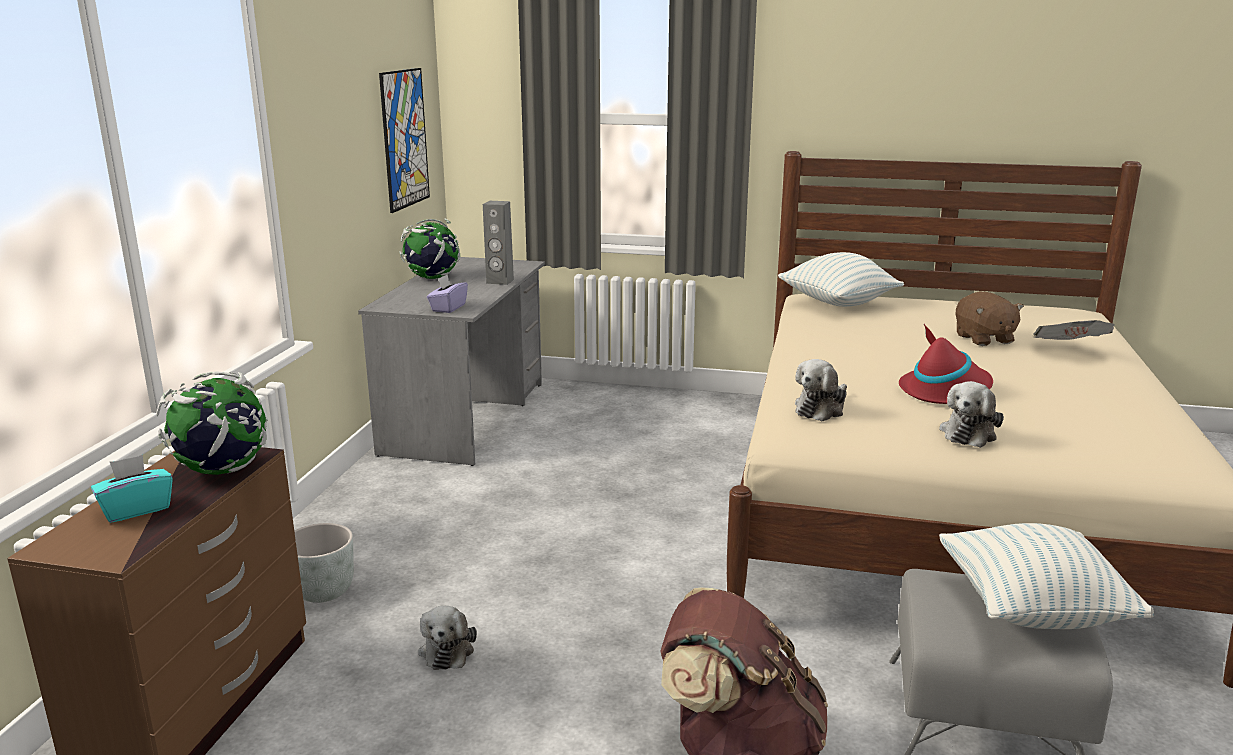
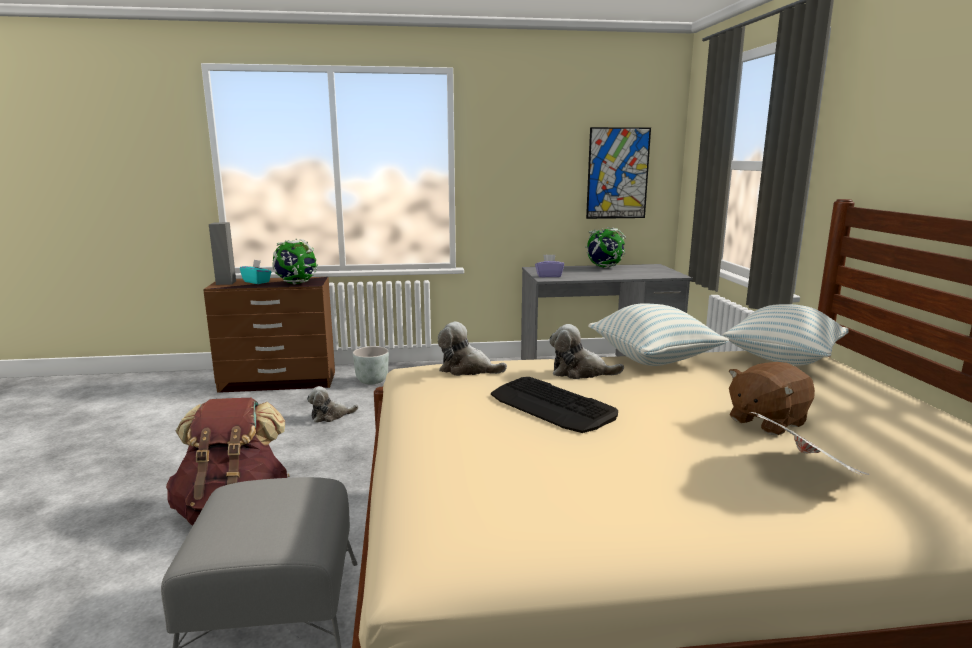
camera: 70 degrees right, 5 degrees down
(500, 281) = (622, 276): grey speaker -> grey speaker (225, 283)
(945, 391) = (551, 406): red hat -> keyboard
(969, 433) = (450, 420): plush toy -> plush toy (580, 372)
(1032, 609) = (258, 526): pillow -> pillow (653, 359)

